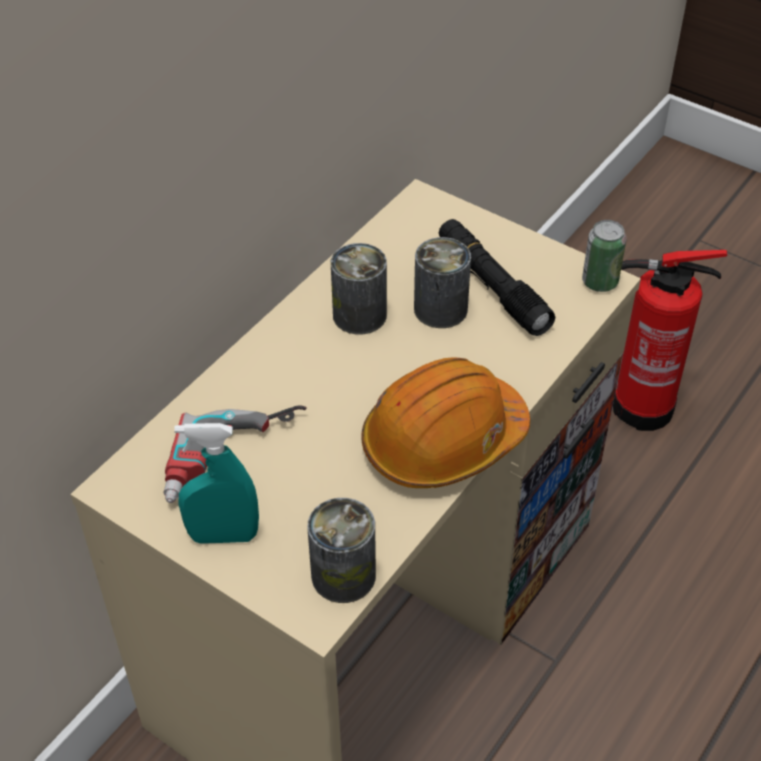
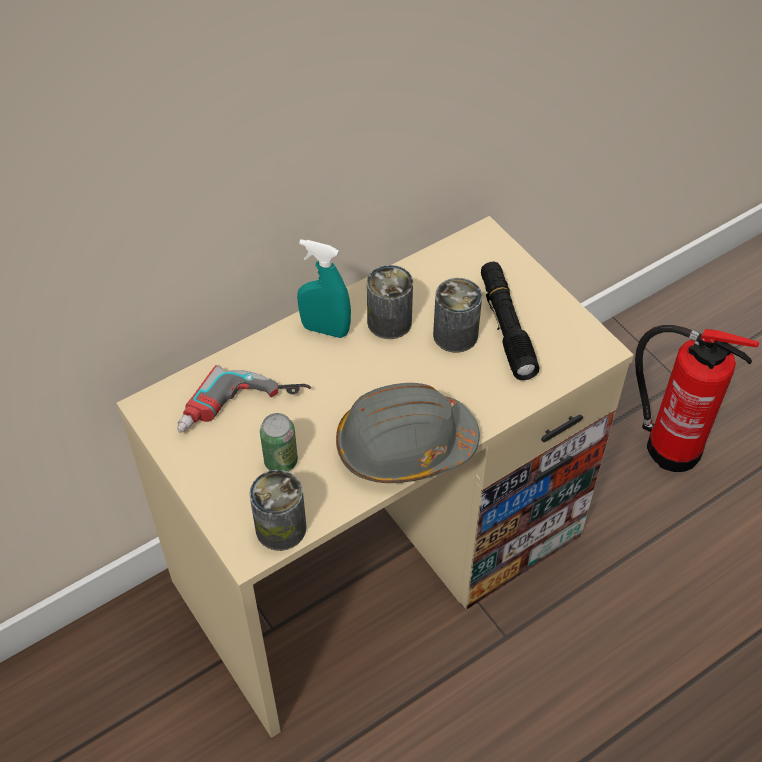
camera: 20 degrees right, 5 degrees up
(223, 536) = (208, 469): turquoise spray bottle -> turquoise spray bottle (325, 329)
(443, 442) = (405, 446): orange hard hat -> grey hard hat
(599, 282) = (597, 348): can -> can (281, 461)

